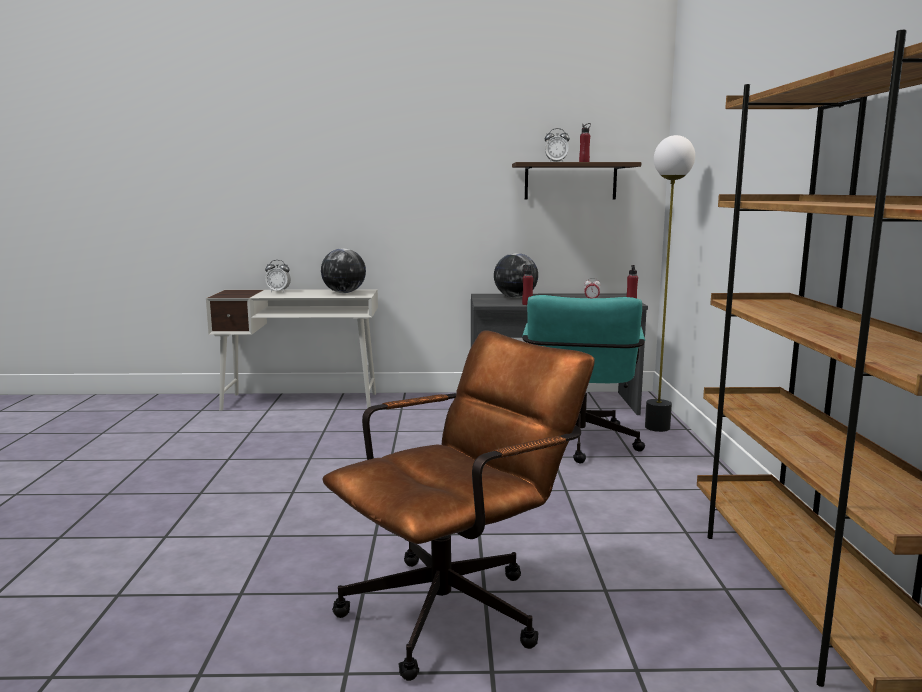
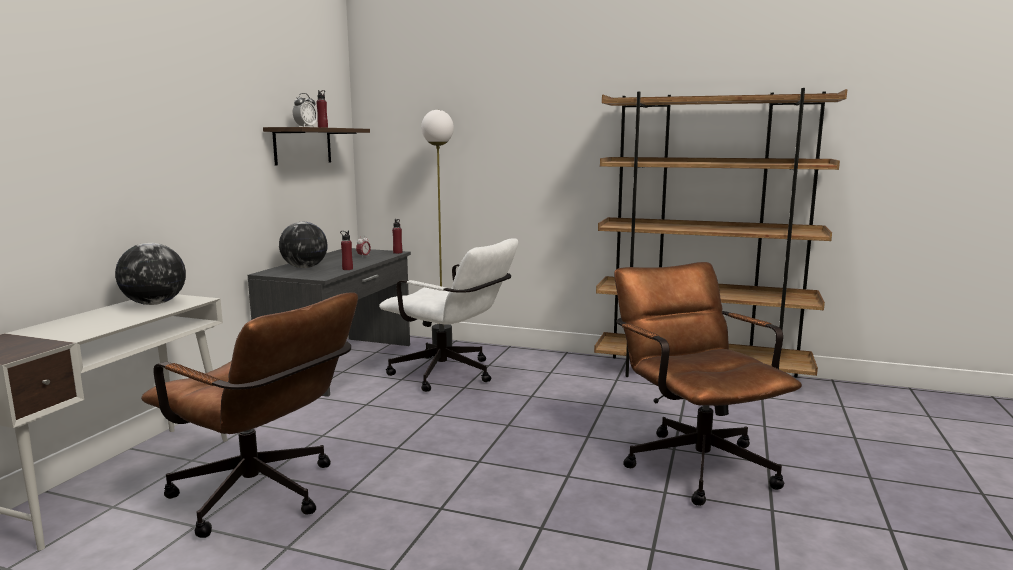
camera: 70 degrees left, 0 degrees up
(278, 291) = (57, 327): alarm clock -> none
(290, 438) = (263, 497): none -> brown office chair
(578, 446) = (451, 375): turquoise office chair -> white office chair

